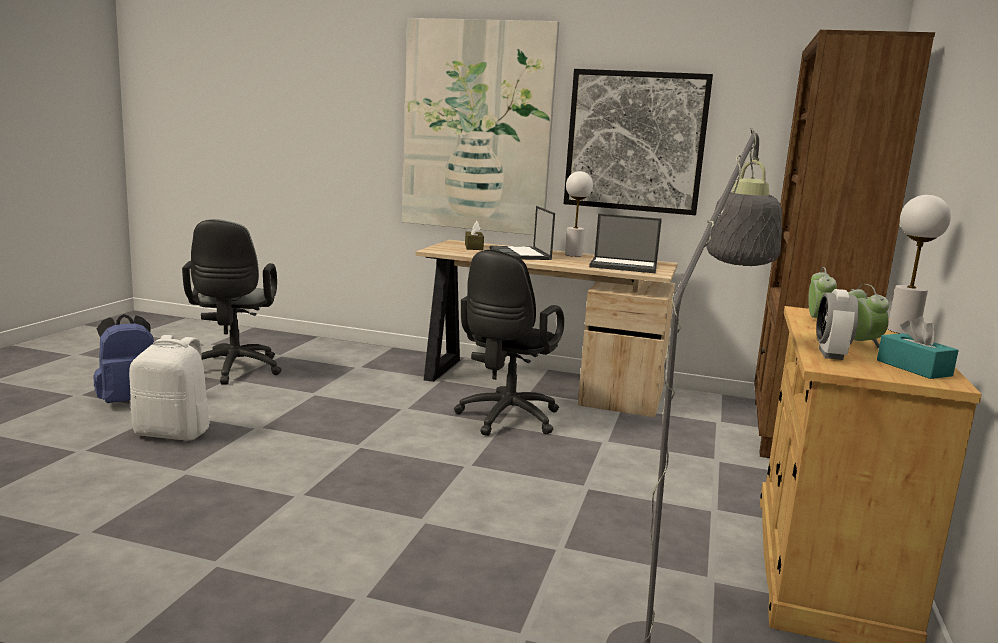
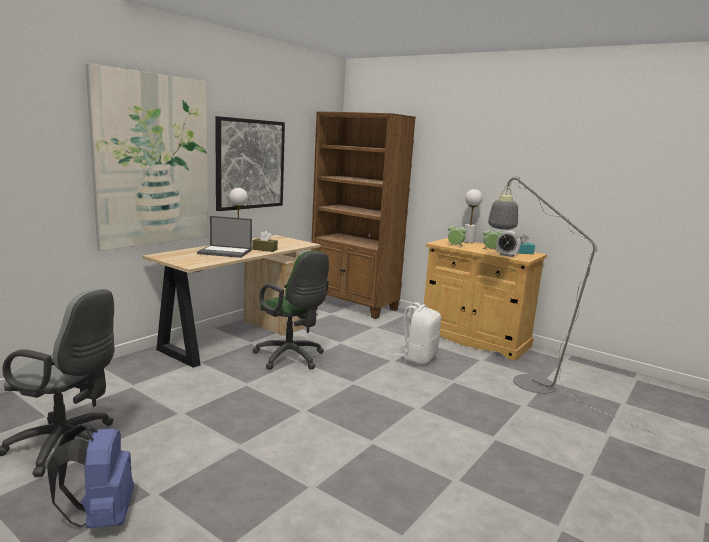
camera: 70 degrees left, 0 degrees up
(174, 433) = (221, 490): white backpack -> white backpack (418, 358)
(474, 247) = (187, 256): brown tissue box -> brown tissue box (264, 249)
(505, 420) = (291, 358): black office chair -> green office chair
(624, 266) = (281, 243): laptop -> none

